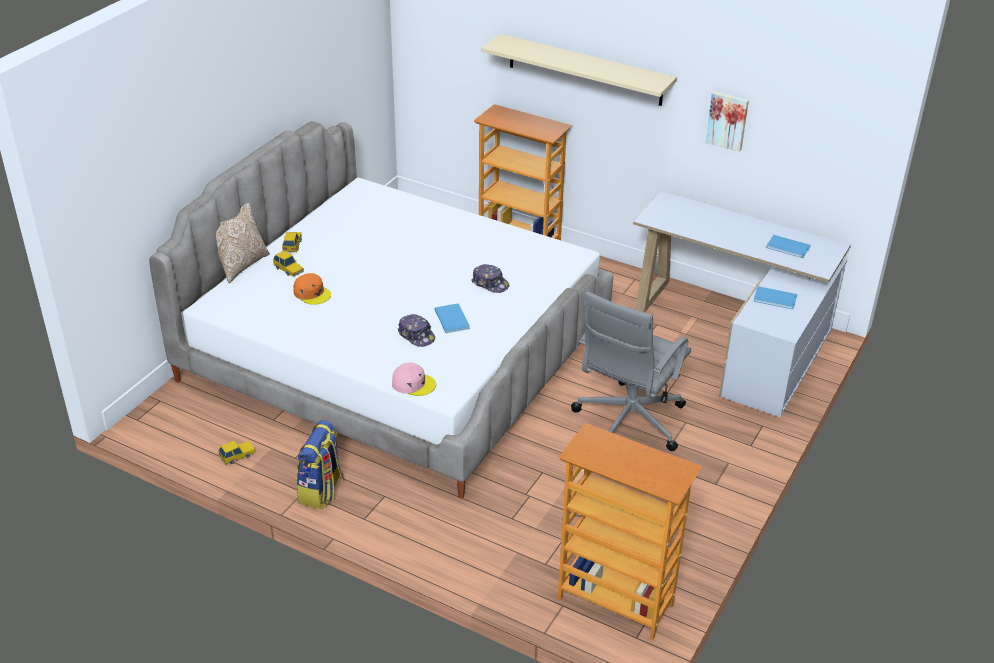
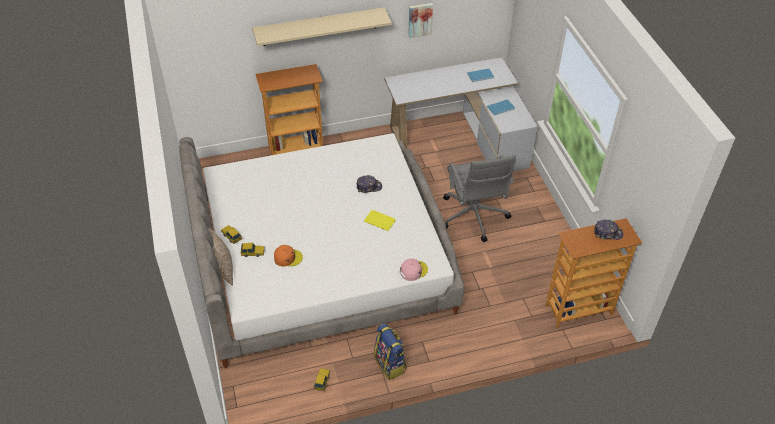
camera: 45 degrees left, 10 degrees up
(416, 335) = (376, 243): cap -> cap (607, 233)
(452, 318) = (379, 220): blue book -> yellow book

